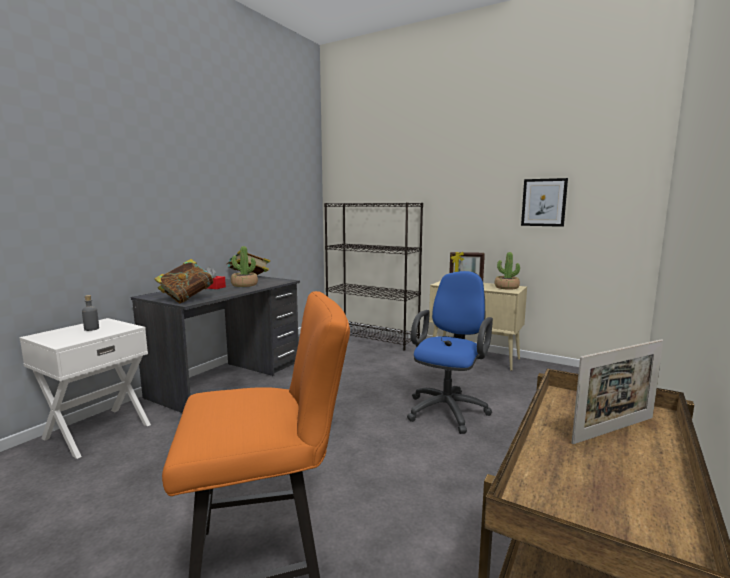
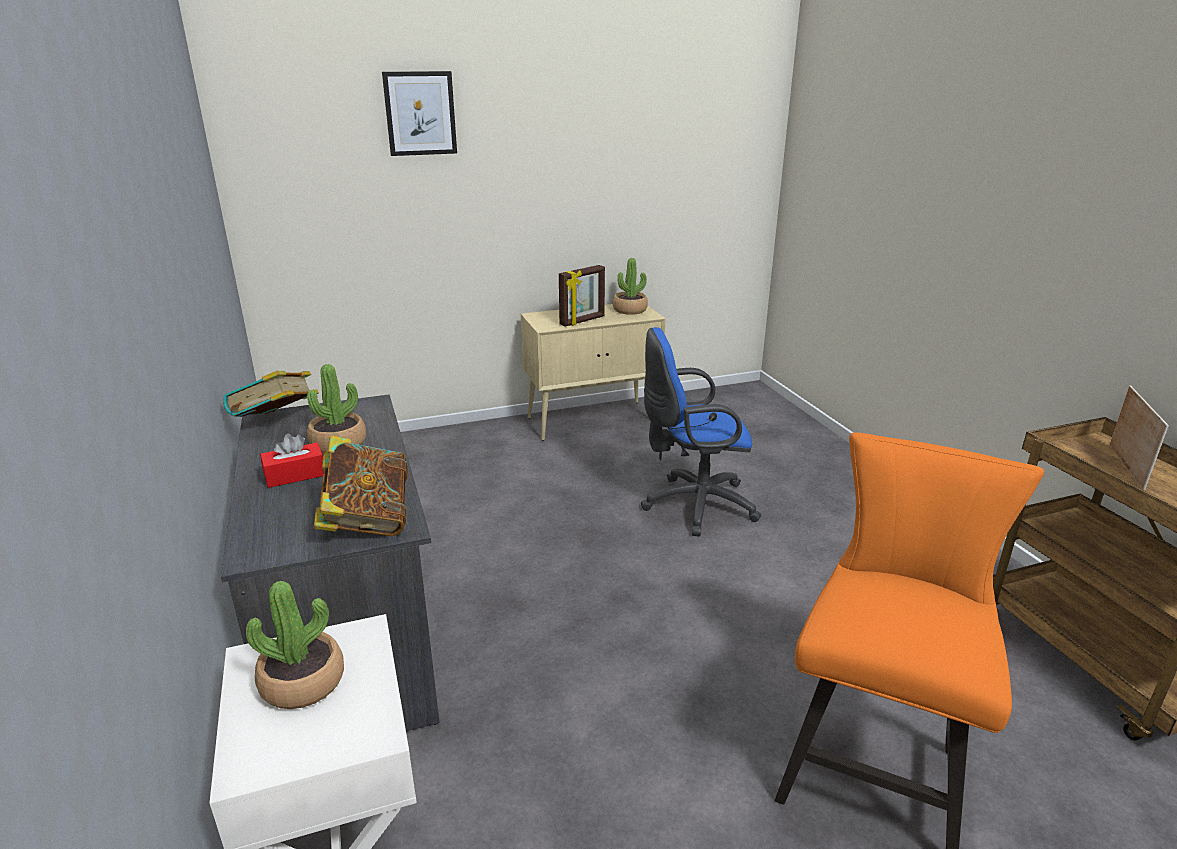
camera: 50 degrees left, 15 degrees up
(91, 329) = (303, 682): grey bottle -> potted plant
(373, 338) = (412, 445): black bookcase -> none
(448, 409) = (693, 505): blue office chair -> blue office chair turned 75 degrees counterclockwise
(544, 202) = (654, 176): picture -> picture (420, 113)

